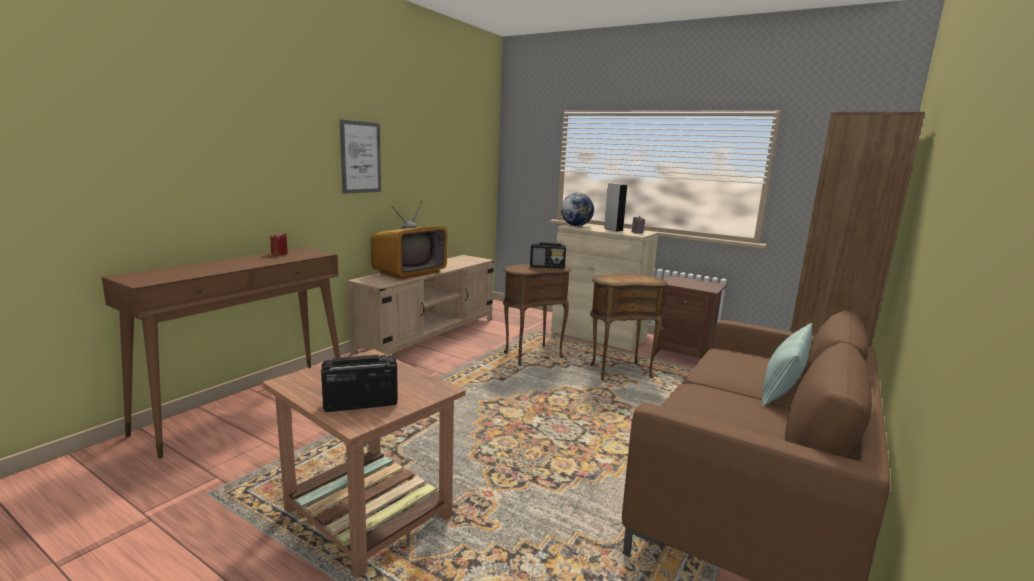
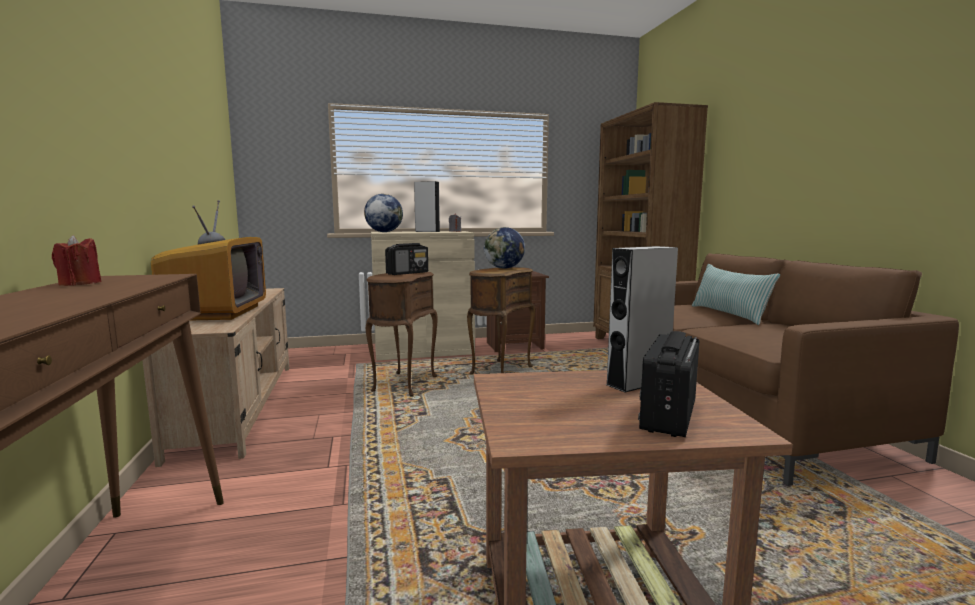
camera: 45 degrees left, 5 degrees down
(360, 157) = (127, 121): picture -> none
(413, 386) = (638, 382): none -> grey speaker
(641, 277) = (504, 268): none -> globe

